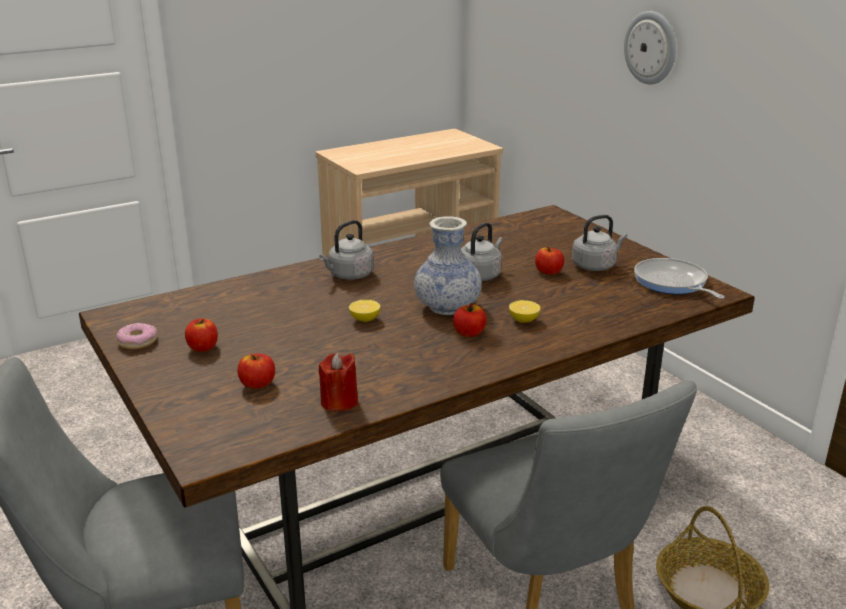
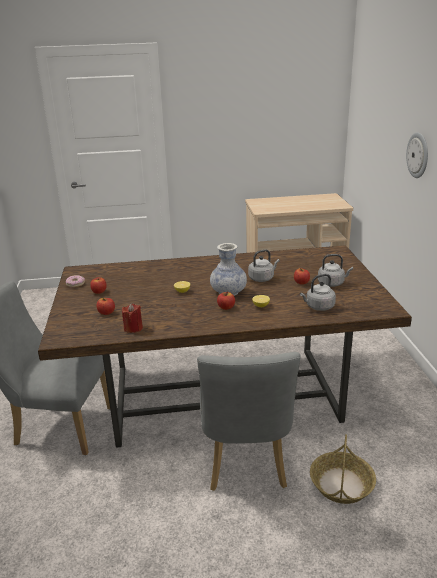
camera: 25 degrees right, 0 degrees up
(349, 275) = (196, 268): grey kettle -> grey kettle (318, 307)
(672, 283) = (367, 300): frying pan -> none

